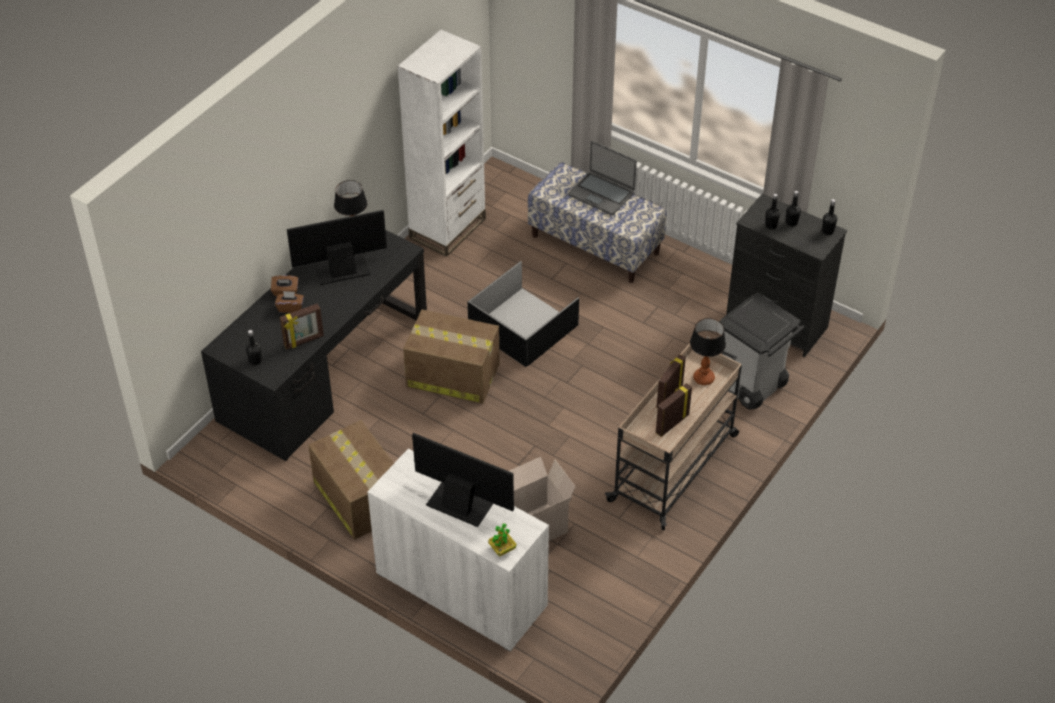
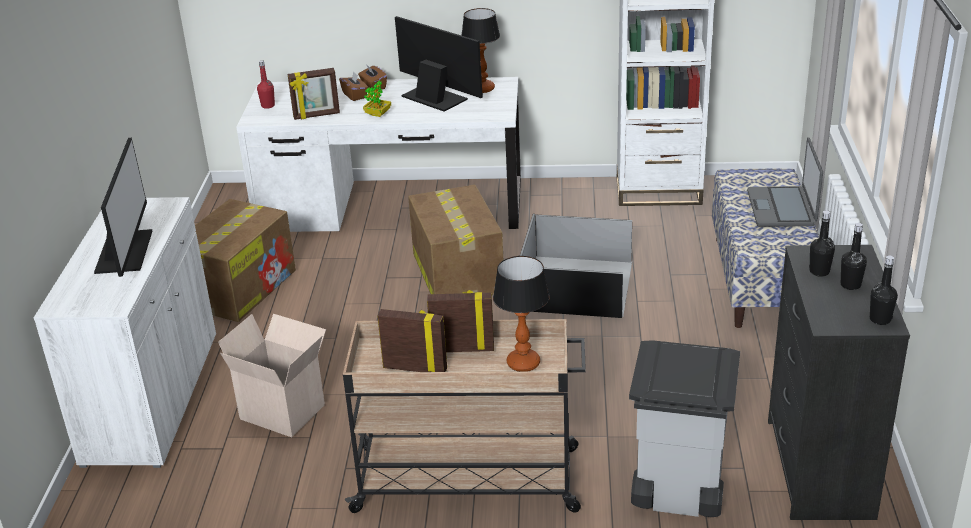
camera: 60 degrees right, 15 degrees down
(255, 361) = (268, 106): black bottle -> red bottle
(304, 341) = (316, 115): picture frame -> picture frame turned 45 degrees counterclockwise
(324, 369) = (391, 206): black desk -> white desk
(502, 549) = (68, 300): potted plant -> potted plant (378, 114)

